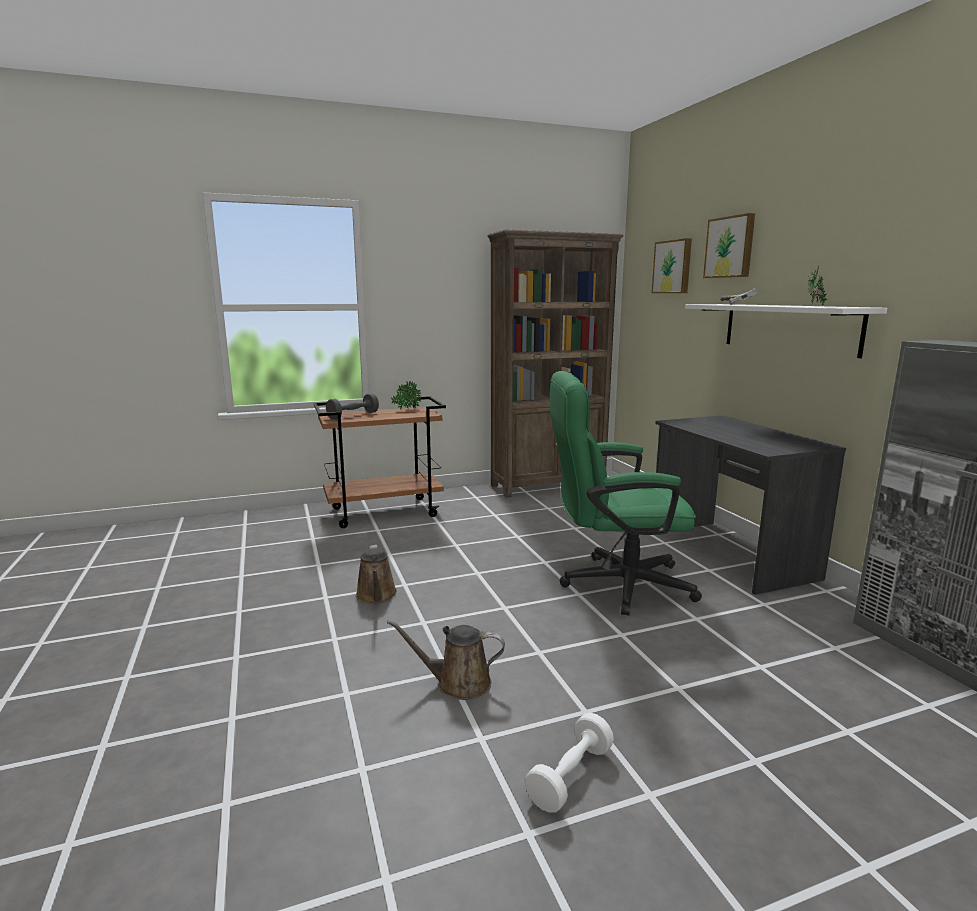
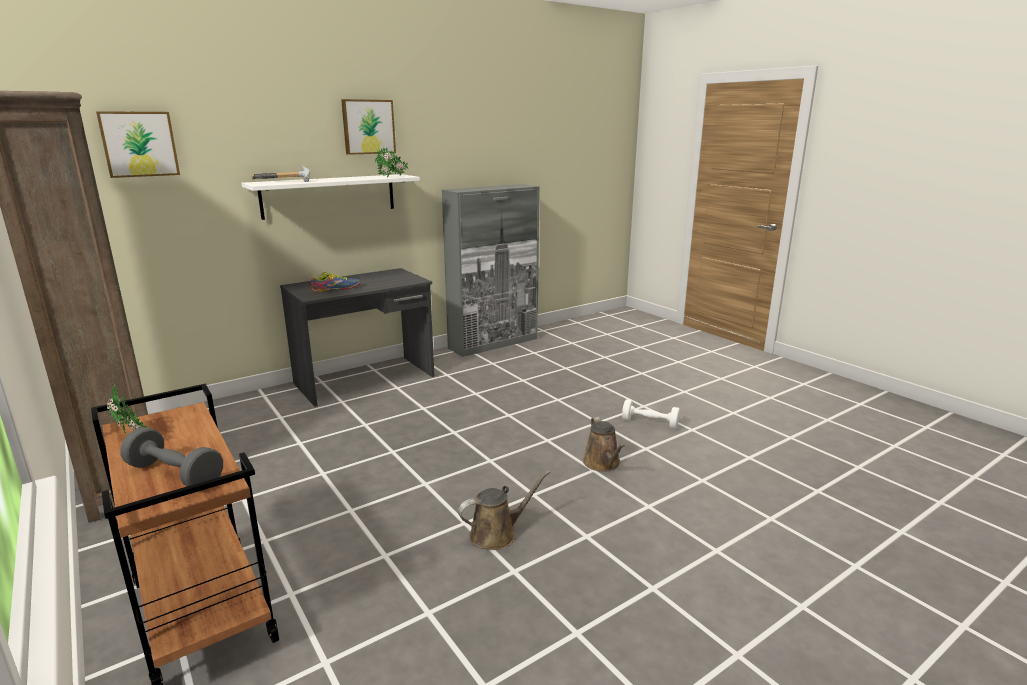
camera: 105 degrees left, 5 degrees up
(614, 584) = (432, 419): green office chair -> none
(709, 427) = (336, 288): none -> shoe
(730, 247) = (238, 126): picture -> picture (368, 127)

